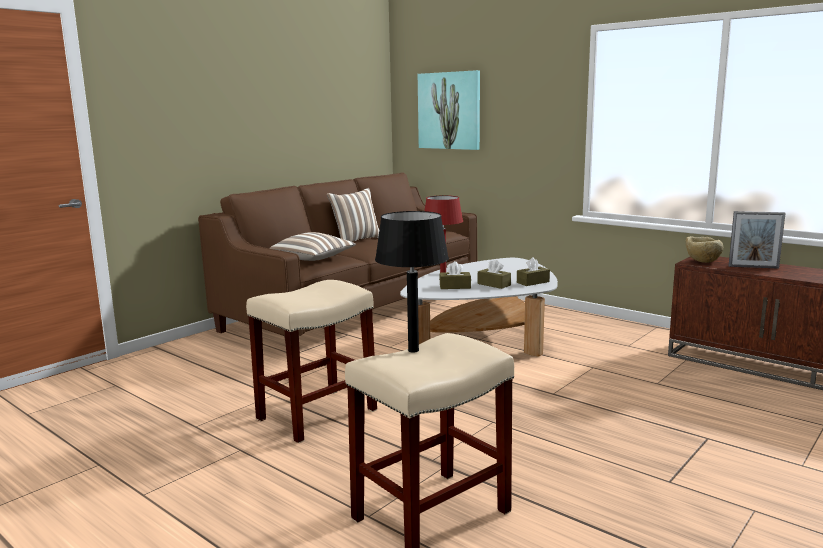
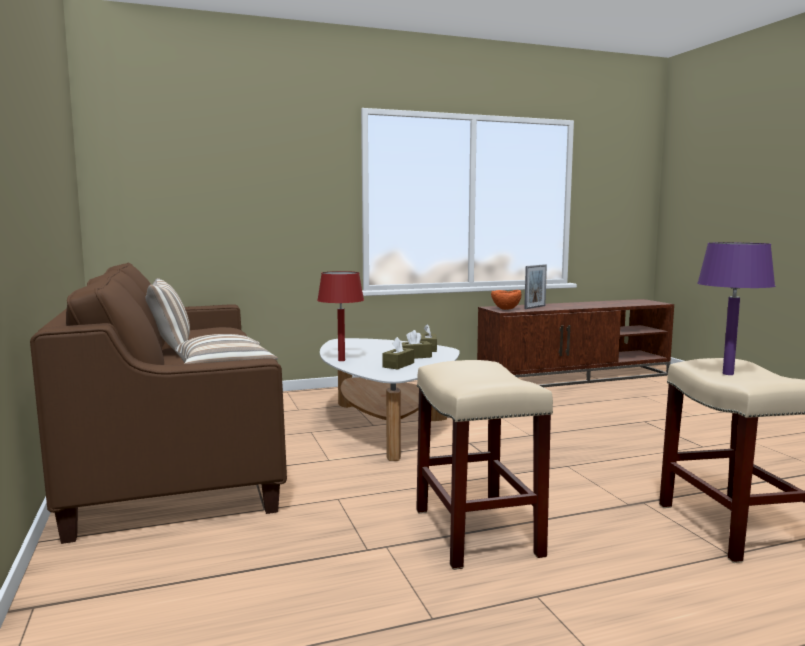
camera: 60 degrees left, 5 degrees down
(413, 350) = (728, 374): black table lamp -> purple table lamp
(449, 110) = (185, 184): picture -> none
(701, 262) = (505, 309): beige bowl -> orange bowl

